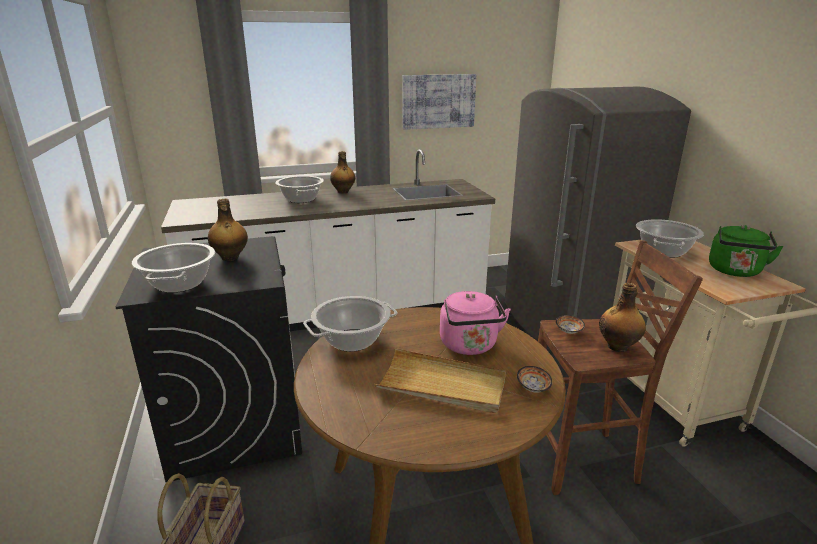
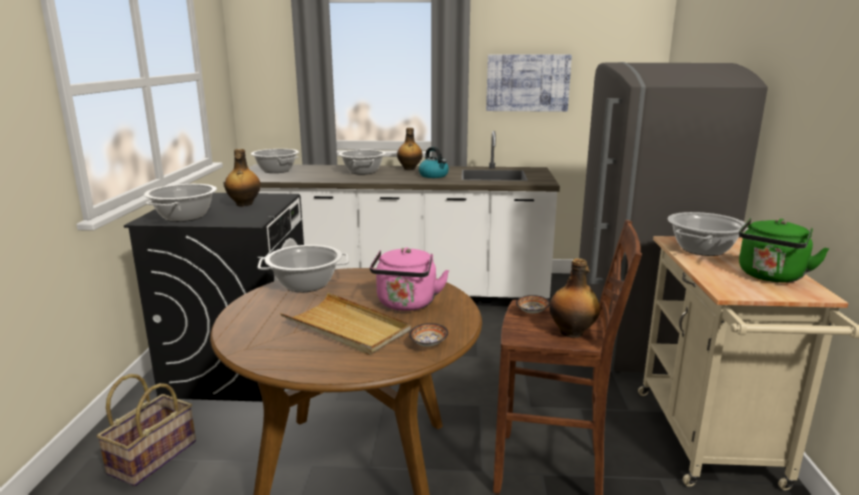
camera: 20 degrees right, 5 degrees down
(207, 207) = (276, 170): none -> cooking pot
(375, 198) = (434, 175): none -> kettle

